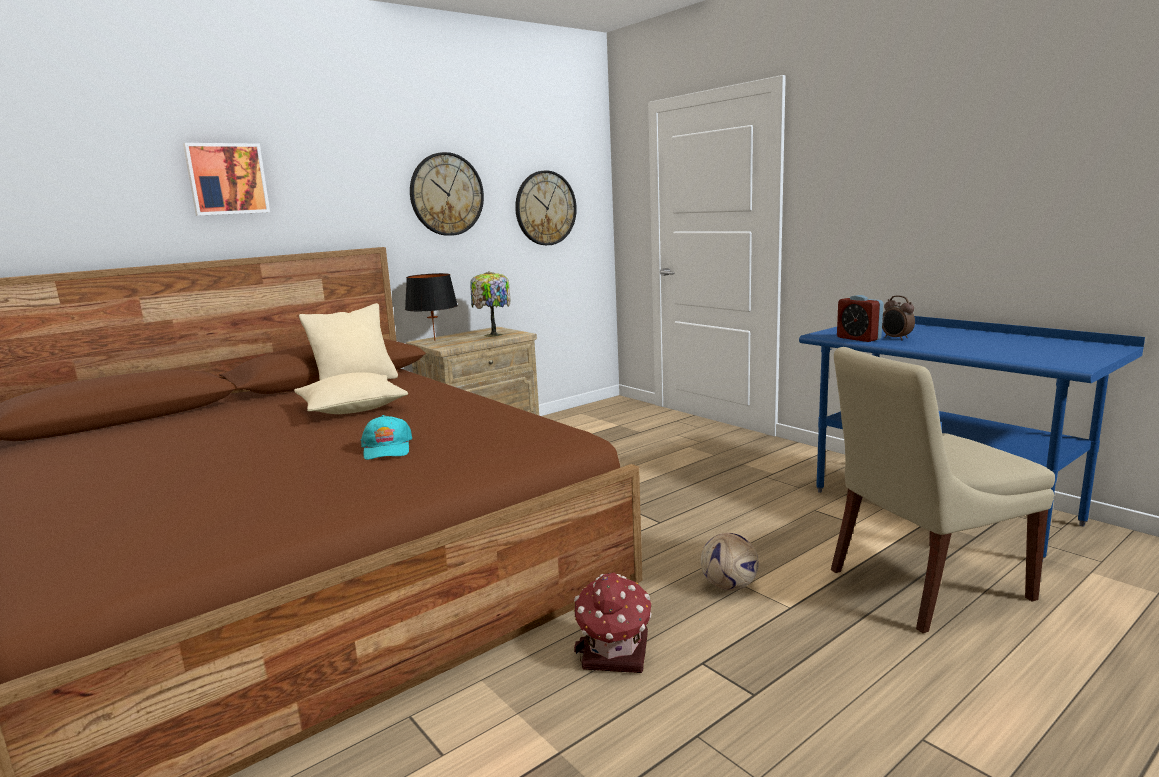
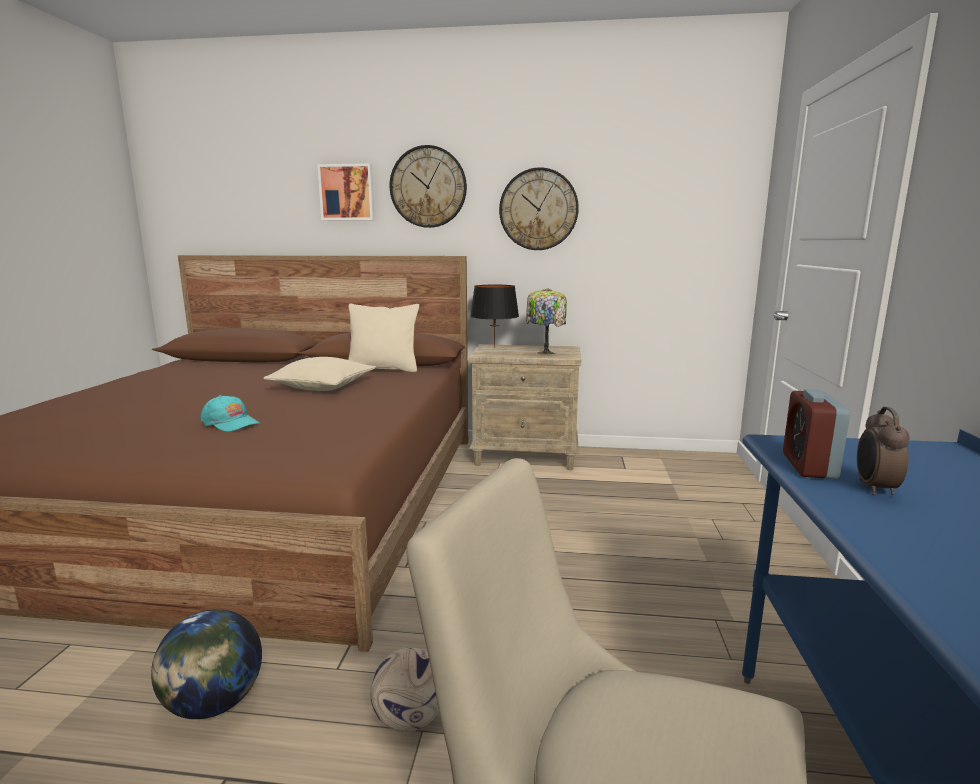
camera: 45 degrees right, 0 degrees up
(387, 448) = (231, 423): turquoise cap -> turquoise cap turned 90 degrees counterclockwise
(545, 208) = (659, 228): wall clock -> wall clock (428, 187)
(614, 653) = (214, 703): toy house -> globe

